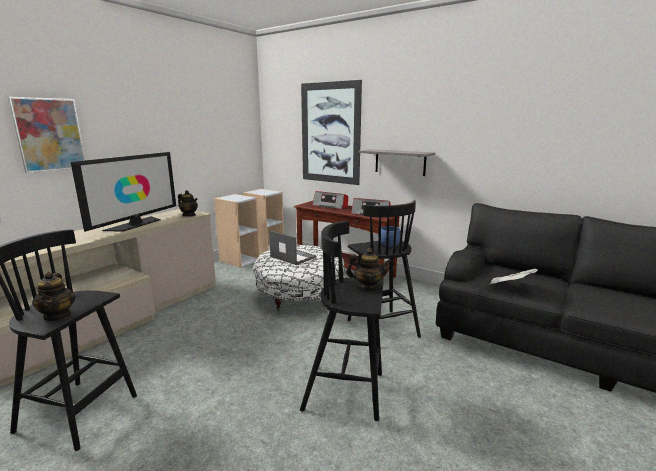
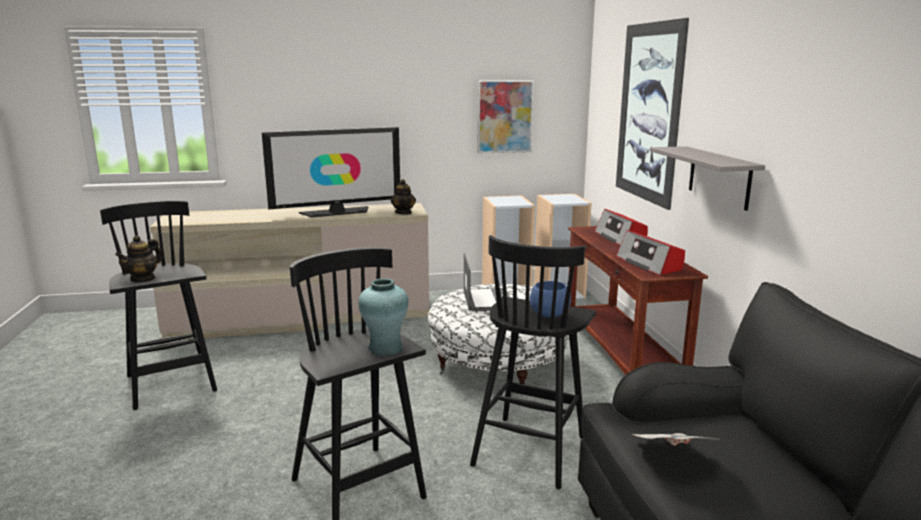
camera: 45 degrees right, 0 degrees up
(49, 135) = (280, 101): picture -> picture (504, 116)
(368, 286) = (385, 349): teapot -> turquoise vase

